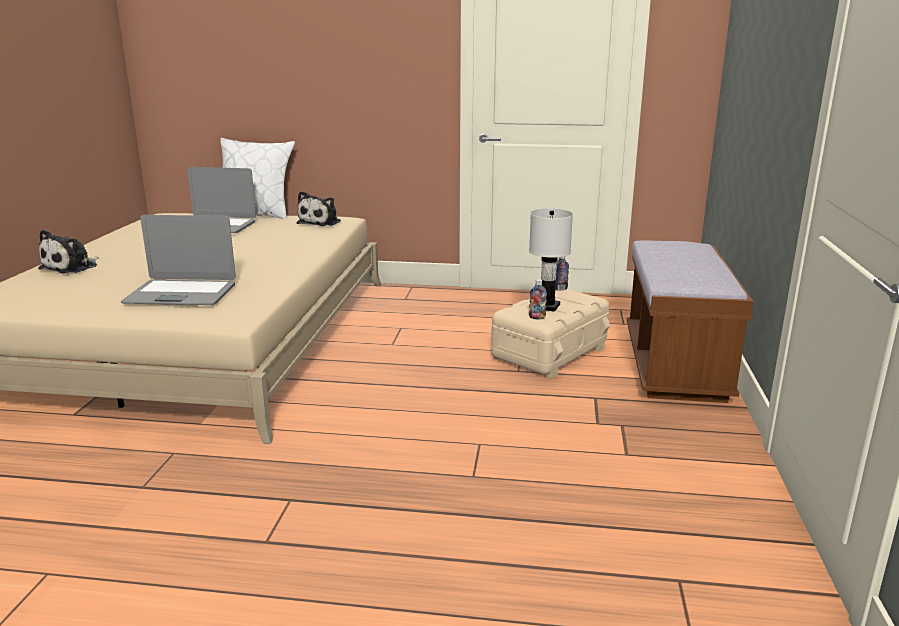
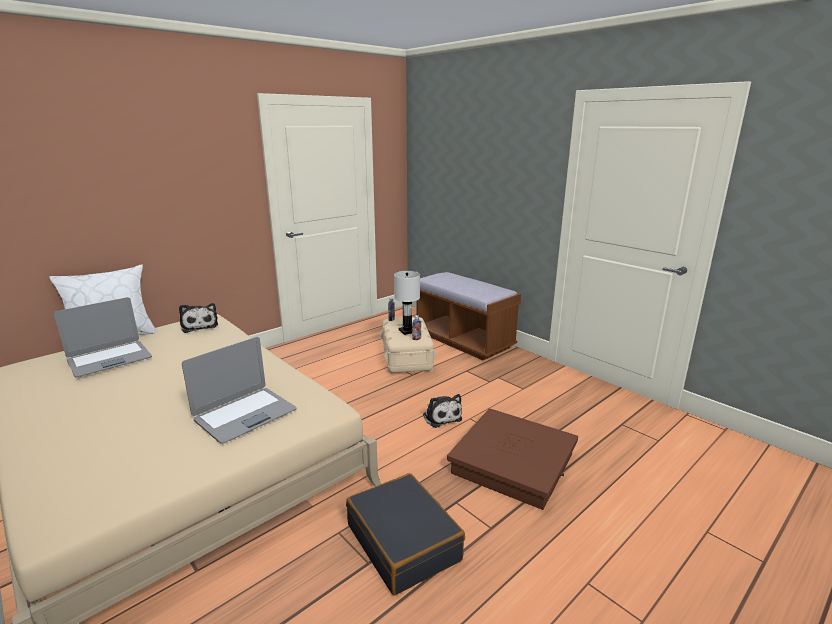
camera: 50 degrees left, 0 degrees up
(72, 267) = (60, 447): plush toy -> plush toy (441, 416)
(189, 494) = (404, 542): none -> black suitcase
(417, 512) = (512, 464): none -> brown storage box

